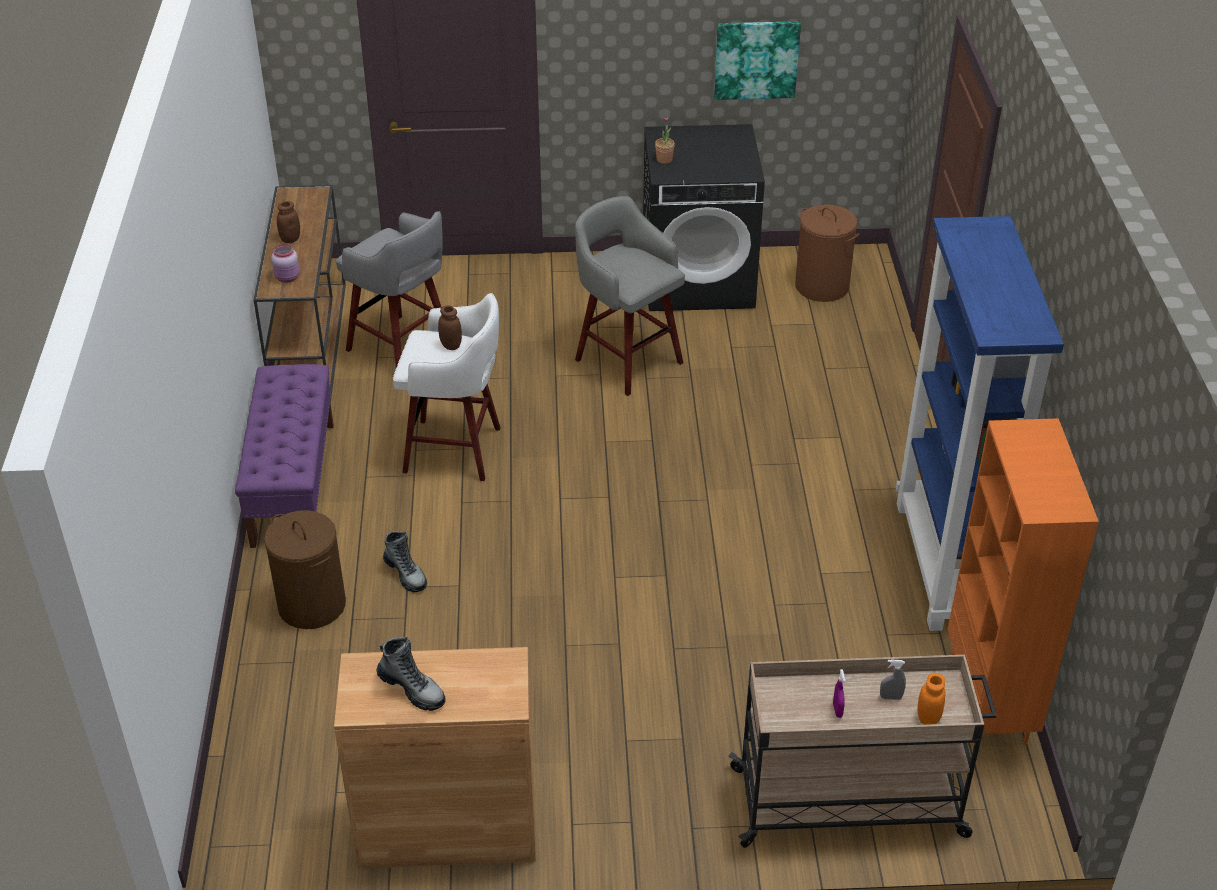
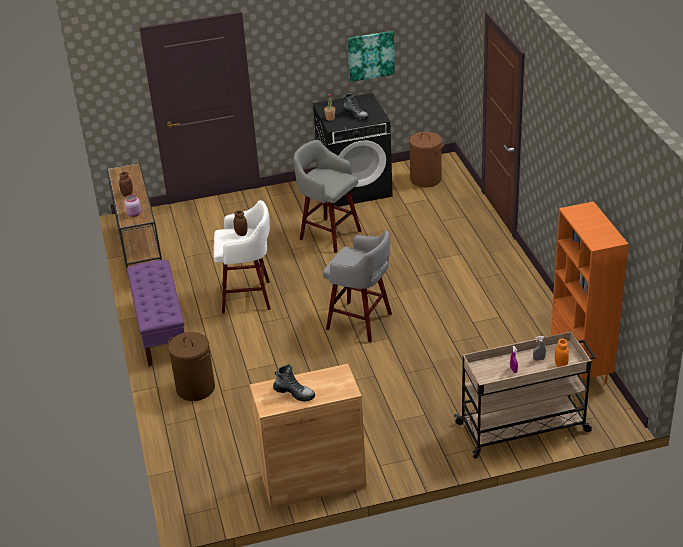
camera: 10 degrees left, 5 degrees down
(402, 349) = (197, 250): grey stool -> grey stool (361, 322)
(406, 574) = (243, 363): boot -> boot (355, 115)
(943, 565) = (537, 306): blue bookcase -> none

